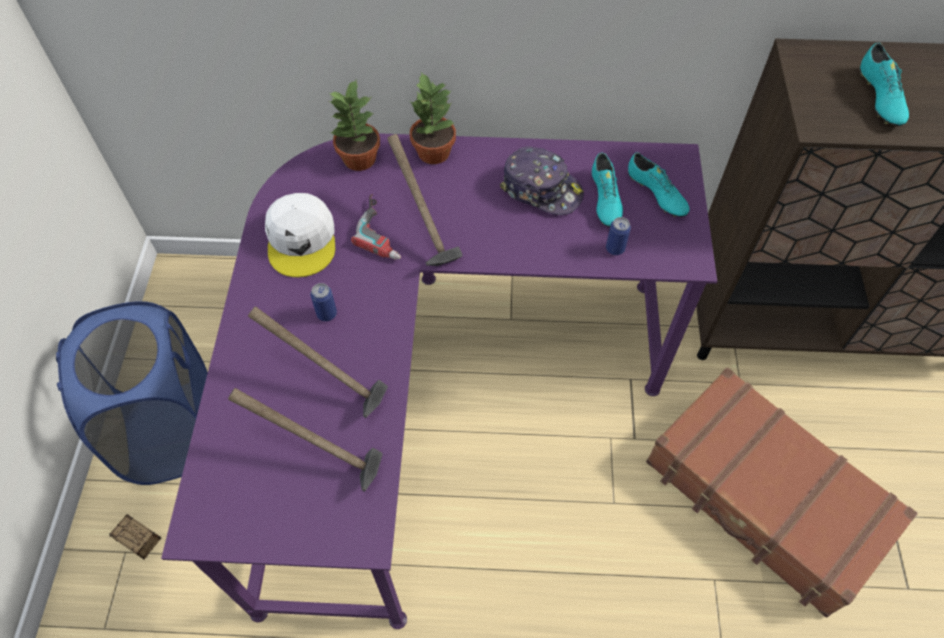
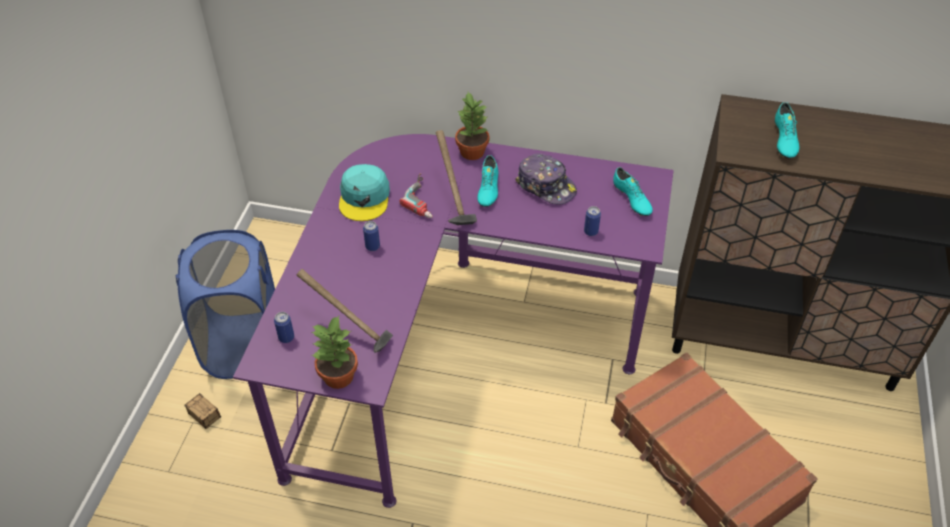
camera: 10 degrees right, 10 degrees down
(230, 479) = (286, 337): none -> can
(302, 240) = (365, 198): white cap -> turquoise cap
(329, 385) = (365, 291): hammer -> none
(358, 159) = (416, 150): potted plant -> potted plant (337, 377)
(604, 200) = (591, 198): turquoise shoe -> turquoise shoe (487, 189)

